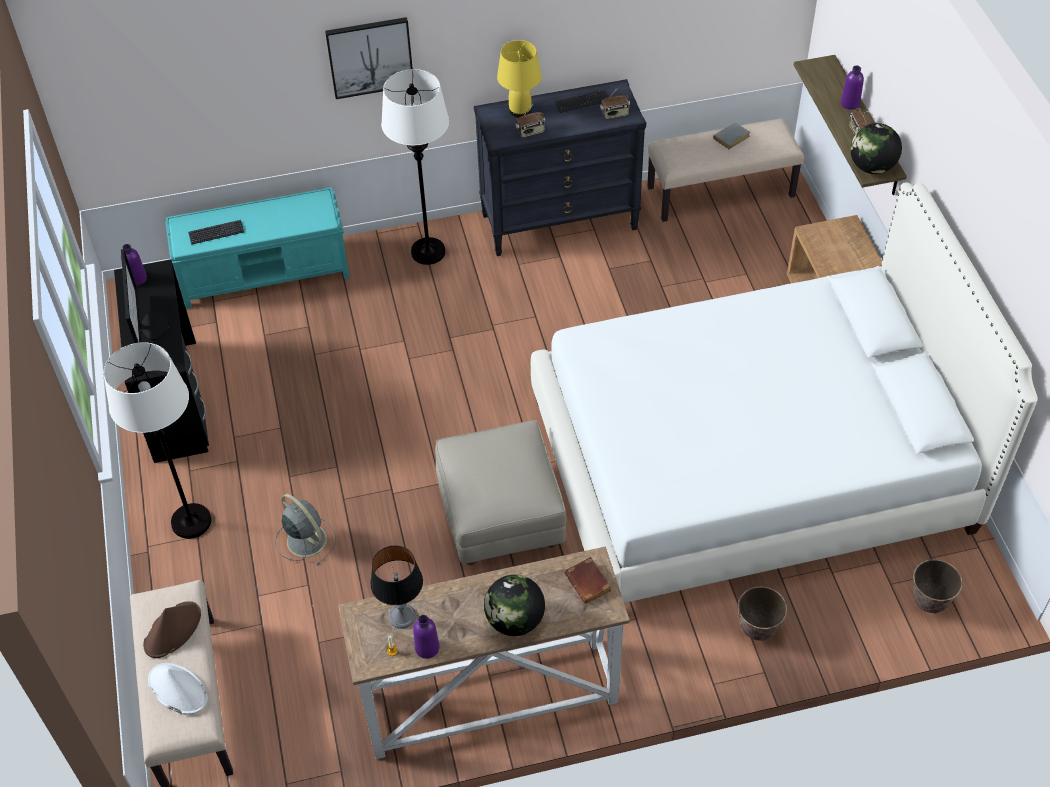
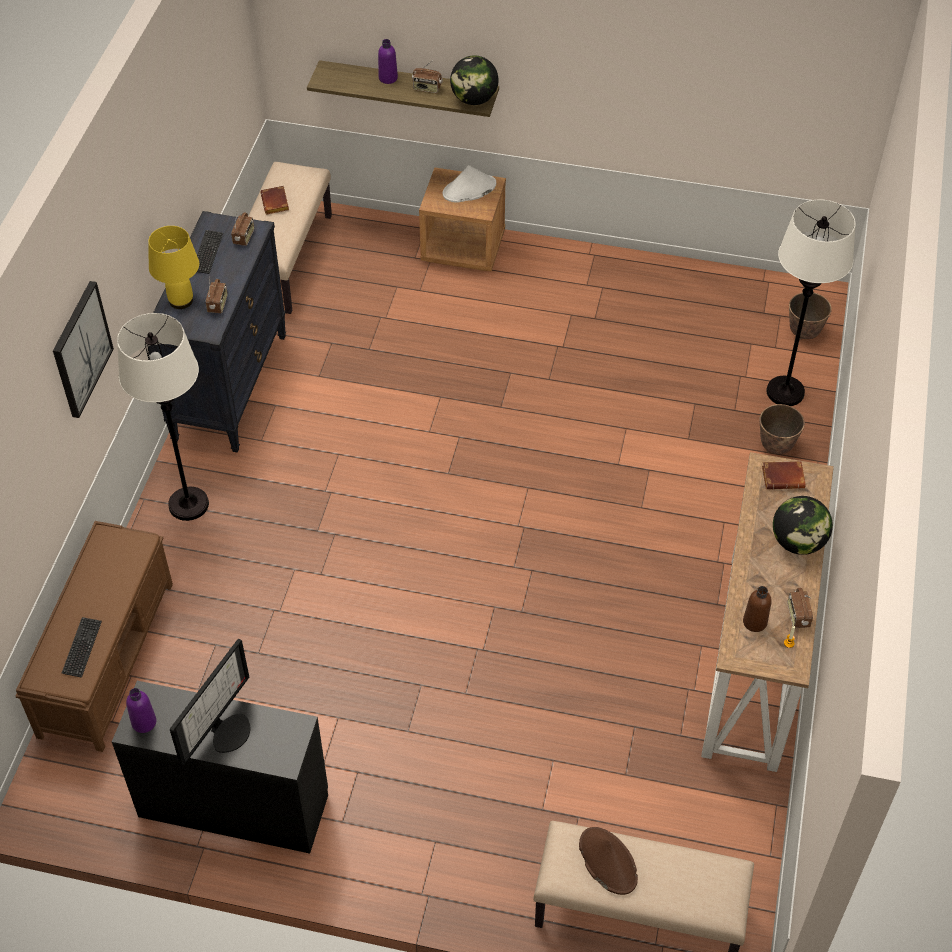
camera: 65 degrees left, 0 degrees up
(150, 326) = (227, 730): monitor -> monitor turned 105 degrees clockwise
(177, 689) = (682, 878): white hat -> white hat (469, 189)
(191, 521) = (412, 841): white floor lamp -> white floor lamp (784, 392)
(266, 273) = (107, 657): turquoise bench -> brown bench
(305, 539) = (496, 743): grey fan -> none
(402, 616) = (754, 622): table lamp -> brown bottle
(427, 648) = (797, 616): purple bottle -> radio
(501, 517) = (562, 574): beige ottoman -> none
(731, 139) = (276, 203): grey book -> brown book
(750, 464) = (609, 378): white bed -> none

